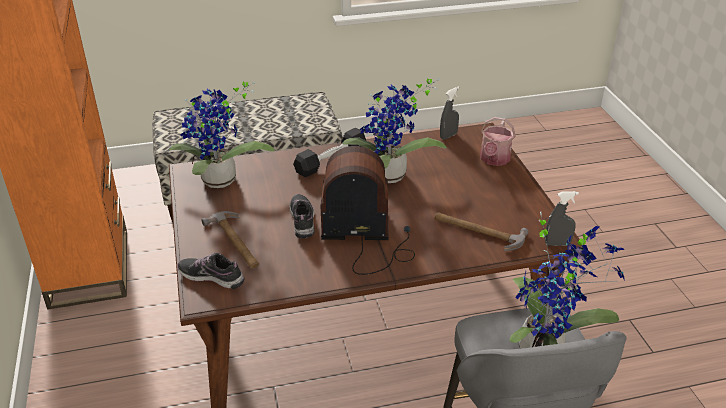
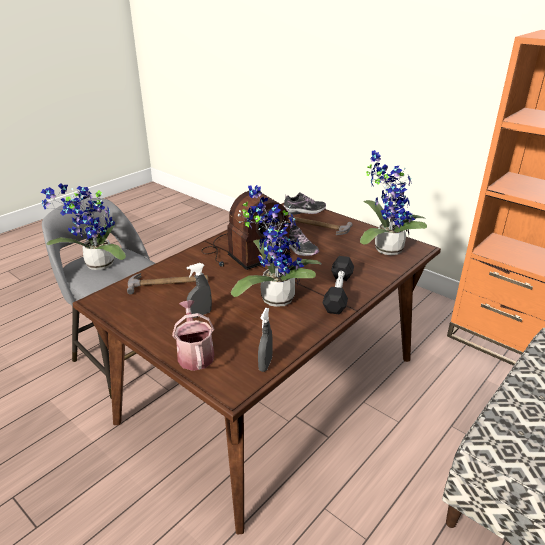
camera: 145 degrees right, 5 degrees down
(557, 244) = (100, 296): grey spray bottle -> grey spray bottle (200, 314)

